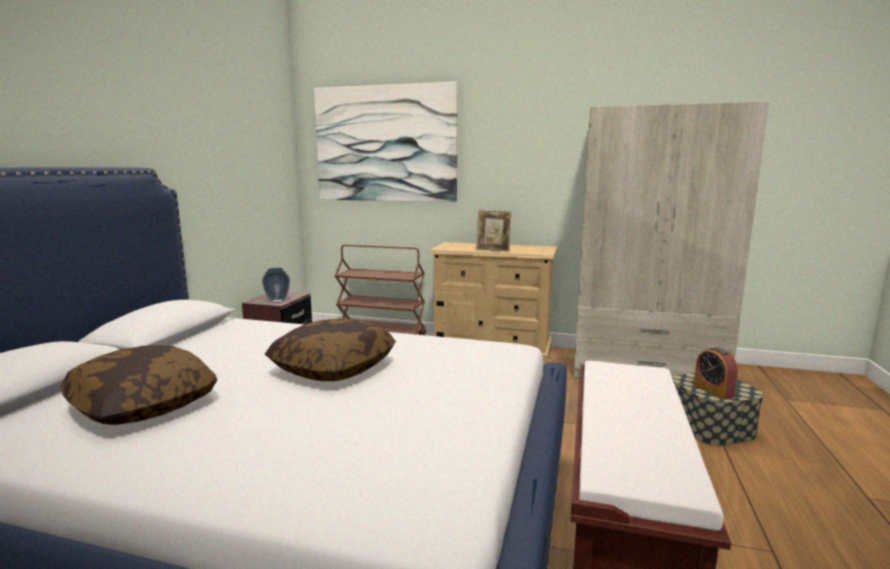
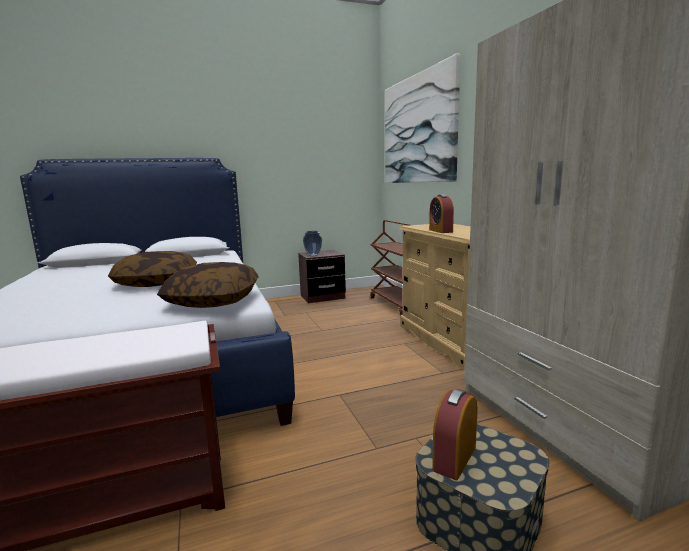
camera: 55 degrees right, 0 degrees up
(143, 405) = (85, 275): pillow -> pillow (213, 301)
(493, 251) = (440, 231): picture frame -> alarm clock

